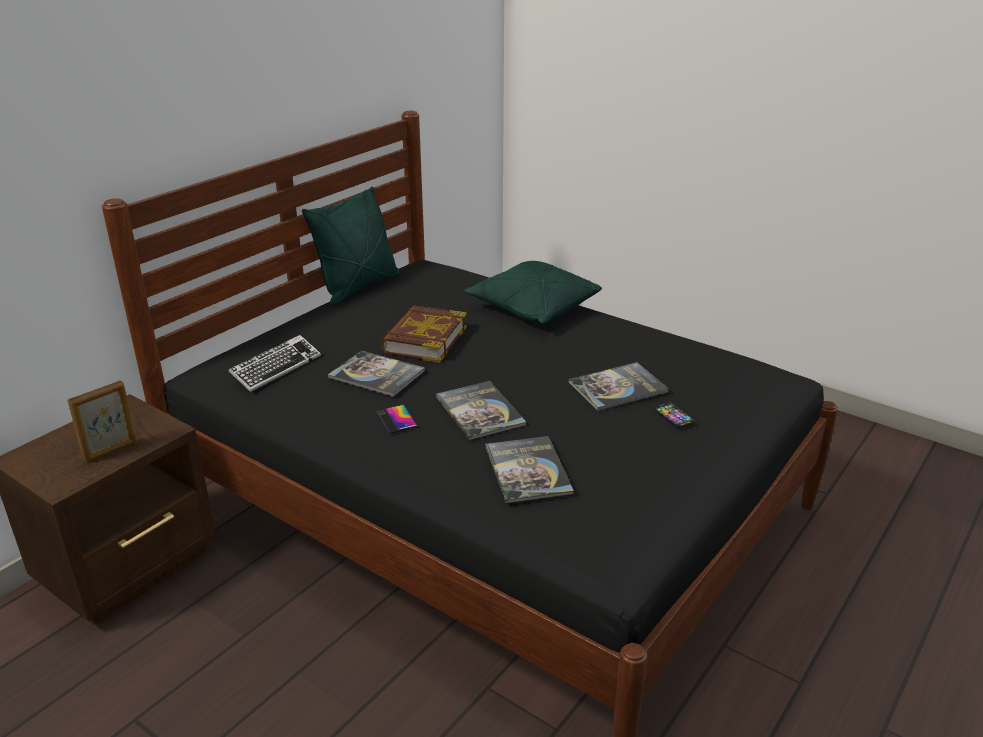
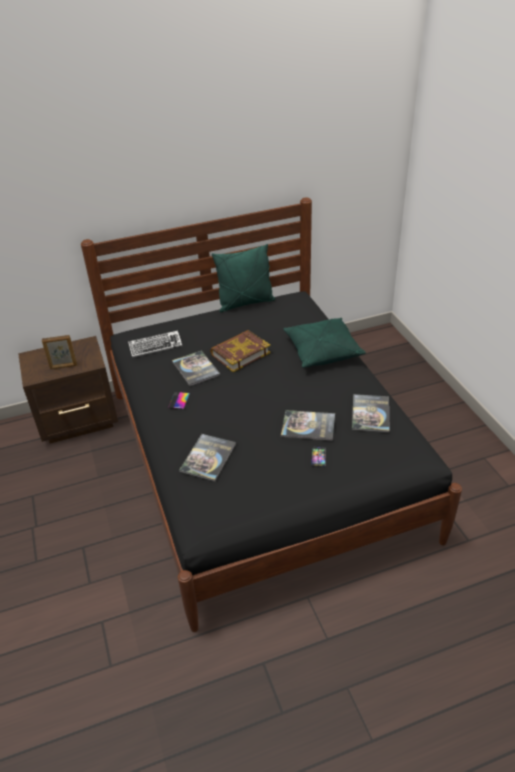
camera: 35 degrees right, 10 degrees up
(480, 411) = (221, 412): book -> book (370, 414)

